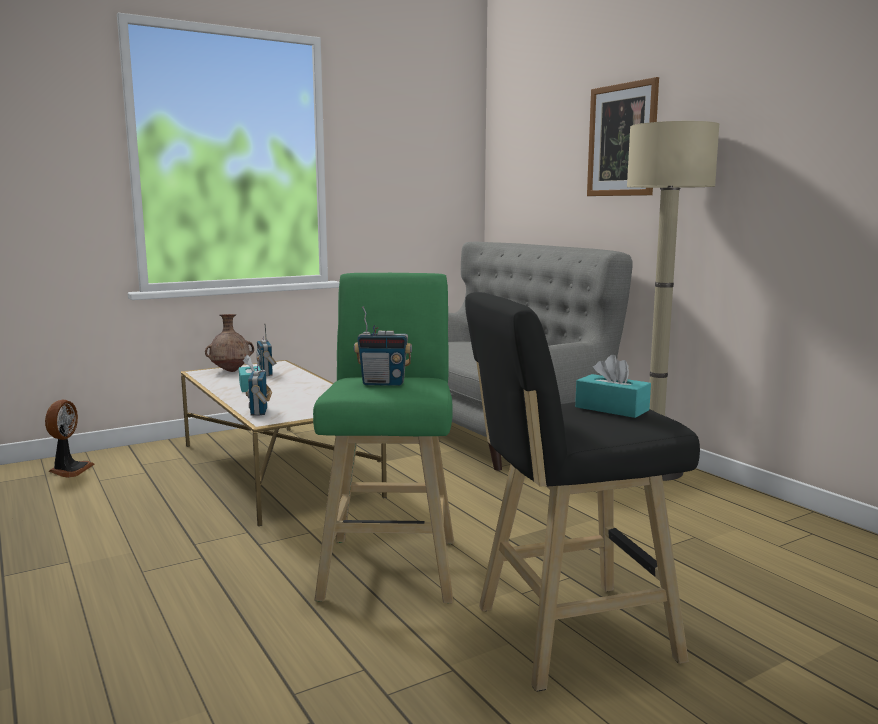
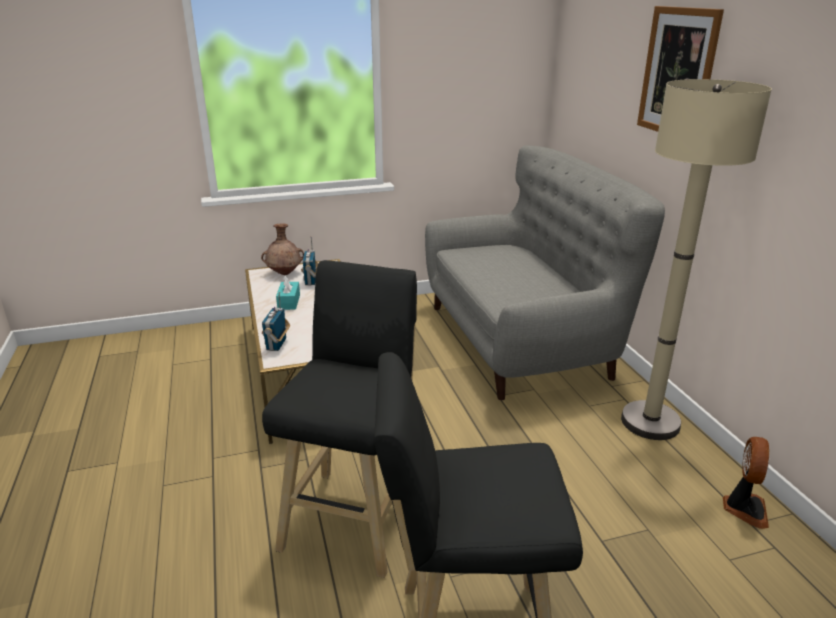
camera: 15 degrees right, 15 degrees up
(69, 470) = (156, 348): fan -> fan (744, 508)
(383, 383) = (334, 388): radio -> none
(391, 565) = (355, 516): green stool -> black stool
(612, 408) = (514, 480): turquoise tissue box -> none

